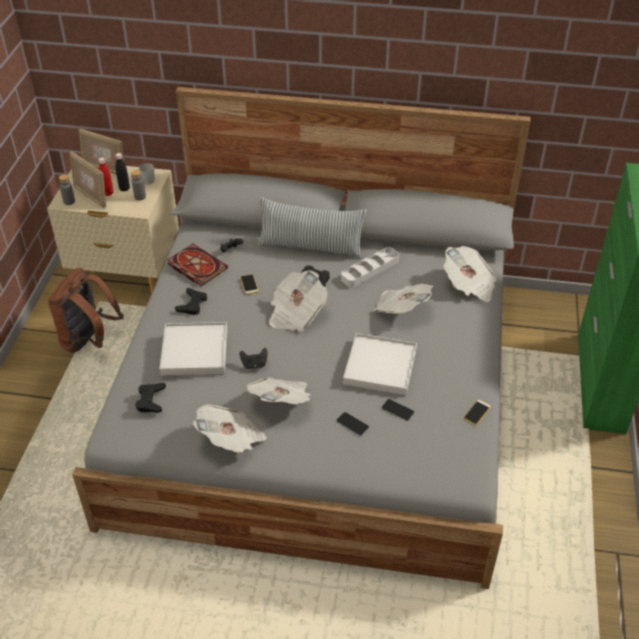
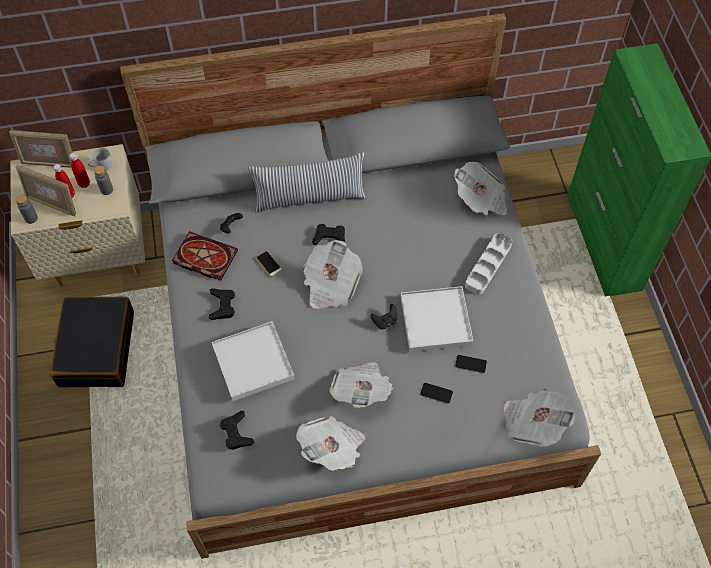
camera: 20 degrees left, 15 degrees up
(89, 340) = (96, 349): brown backpack -> black suitcase
(124, 189) = (84, 183): black bottle -> red bottle
(254, 364) = (318, 358): black game controller -> black game controller (385, 321)
(370, 270) = (379, 209): grey tray -> grey tray (488, 265)
(401, 309) = (428, 247): newspaper -> newspaper (533, 423)
(477, 412) = (541, 343): phone -> none

